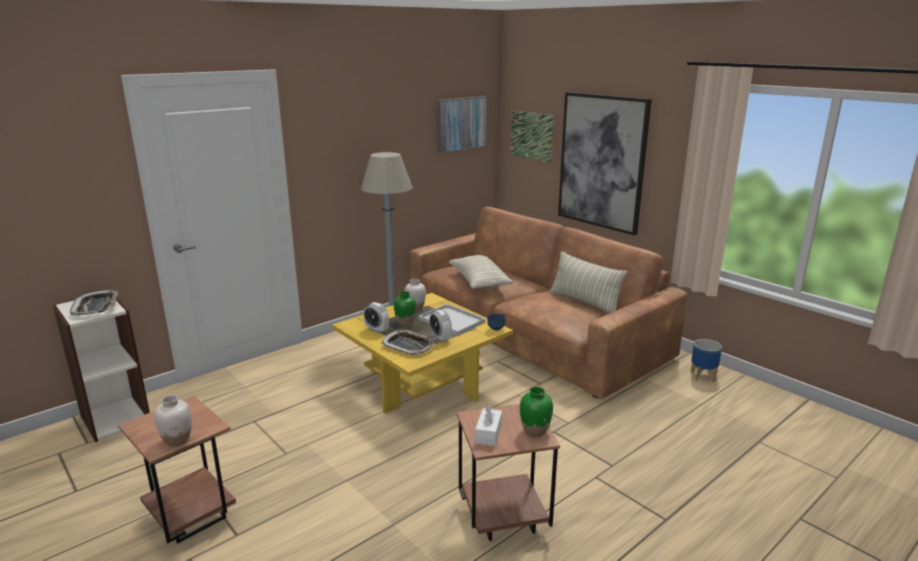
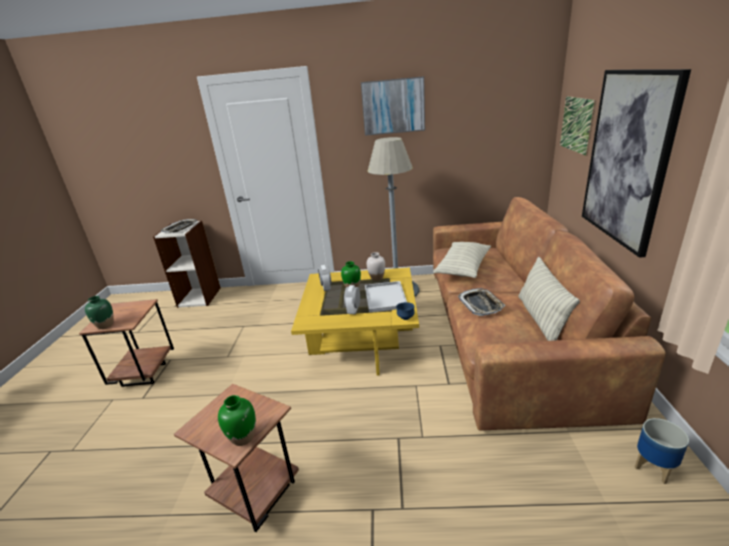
camera: 45 degrees right, 5 degrees up
(177, 440) = (105, 325): white vase -> green vase
(409, 346) = (324, 308): tray -> tray (481, 305)
(461, 124) = (503, 111): picture -> picture (393, 106)
(488, 433) = (215, 417): white tissue box -> none

